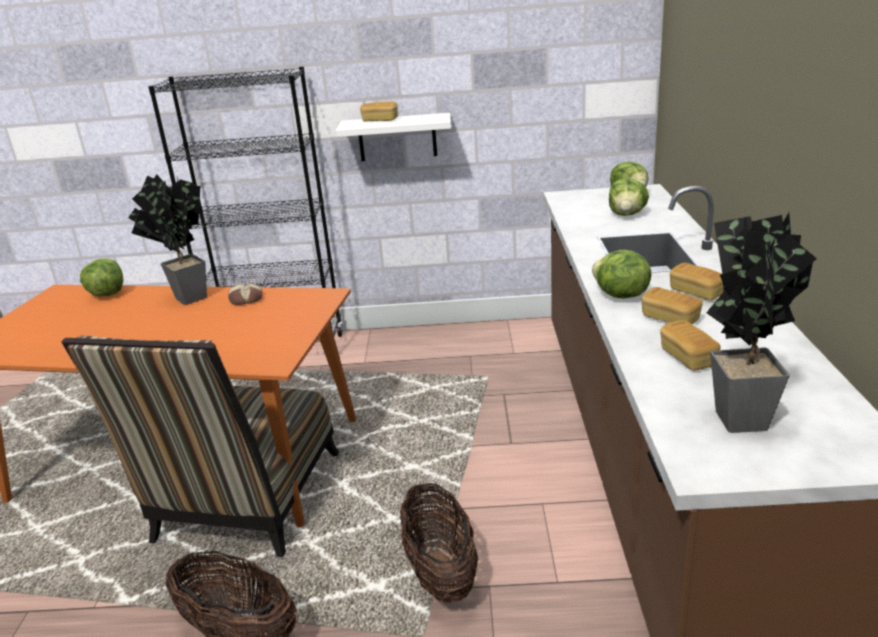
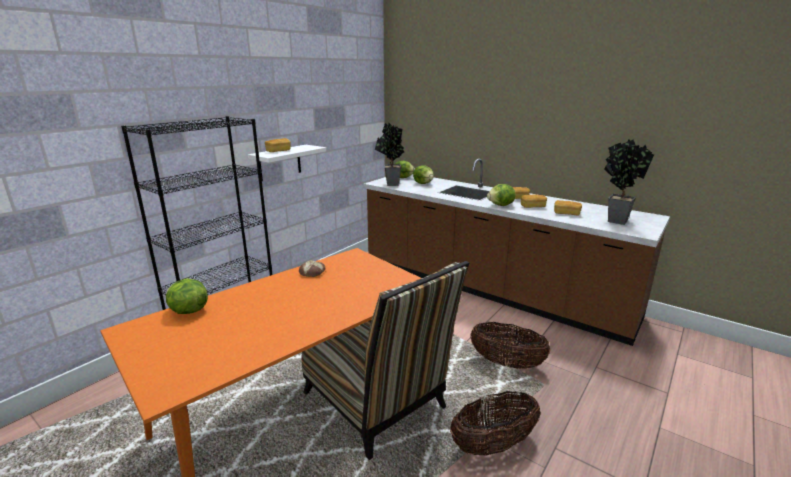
camera: 55 degrees left, 5 degrees down
(185, 299) = (268, 288): potted plant -> potted plant (391, 185)

